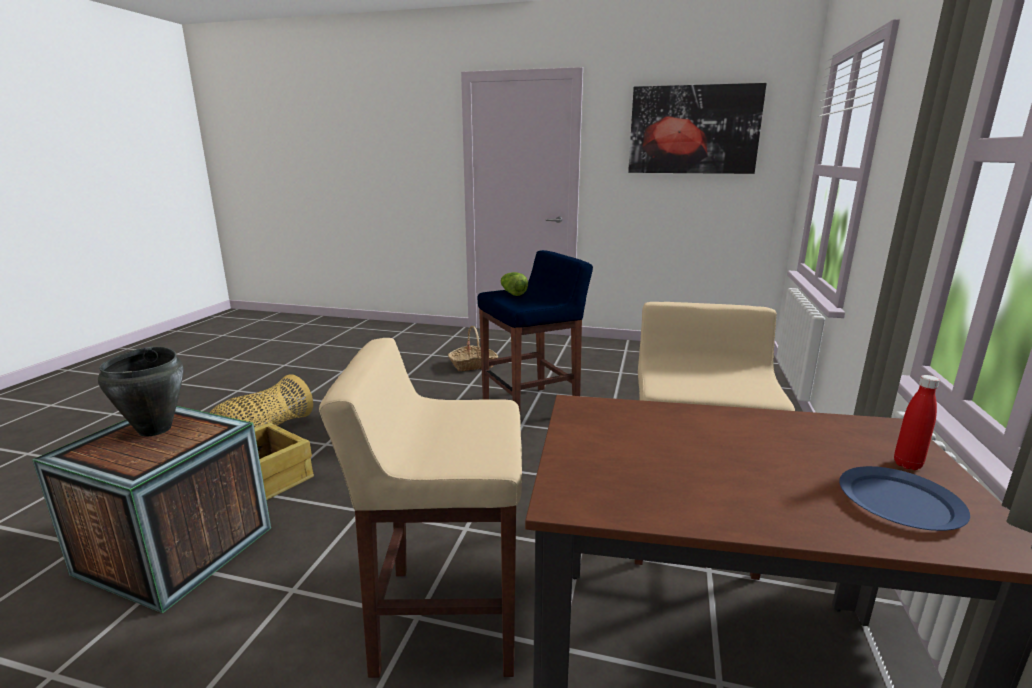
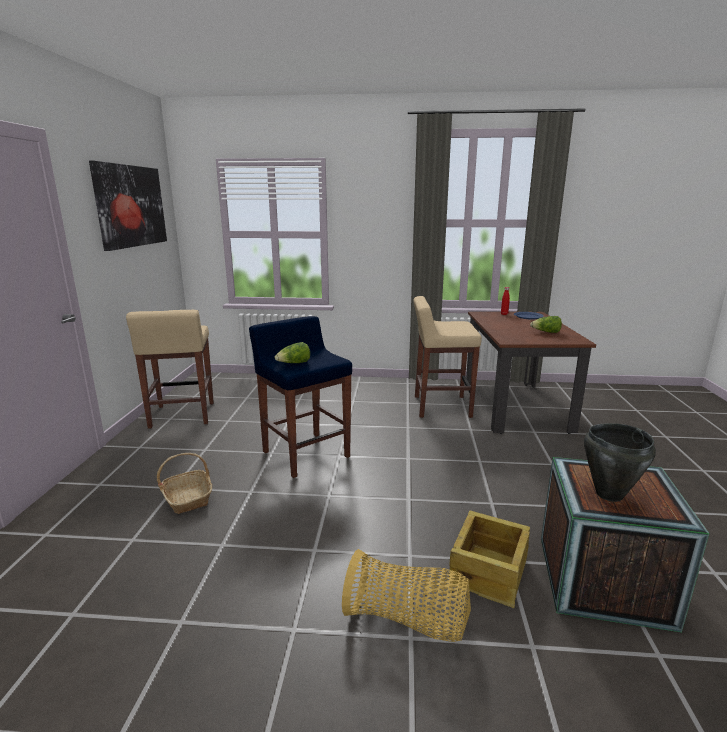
camera: 100 degrees left, 0 degrees up
(445, 618) = (546, 457): beige stool -> beige stool (182, 416)
(663, 473) = (546, 332): none -> lettuce

